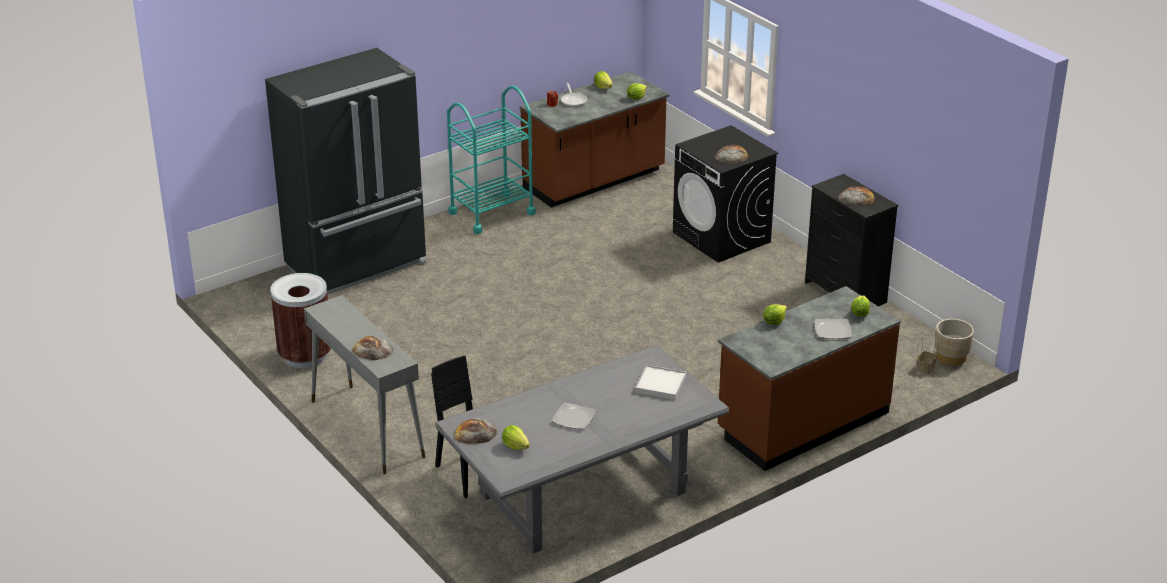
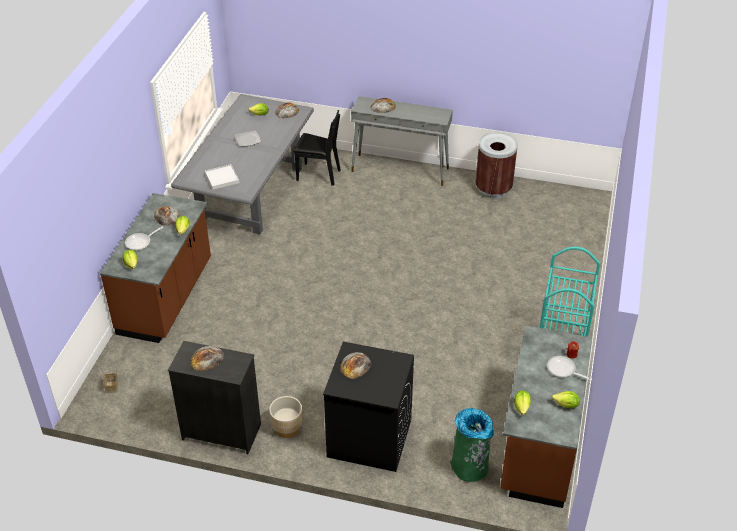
camera: 140 degrees right, 10 degrees up
(358, 266) = (566, 259): black fridge -> none
(665, 192) = (469, 467): none -> green trash can
(778, 343) = (167, 216): none -> bread
(832, 330) = (140, 242): plate -> frying pan
(951, 358) = (98, 408): beige planter -> beige planter (287, 428)

